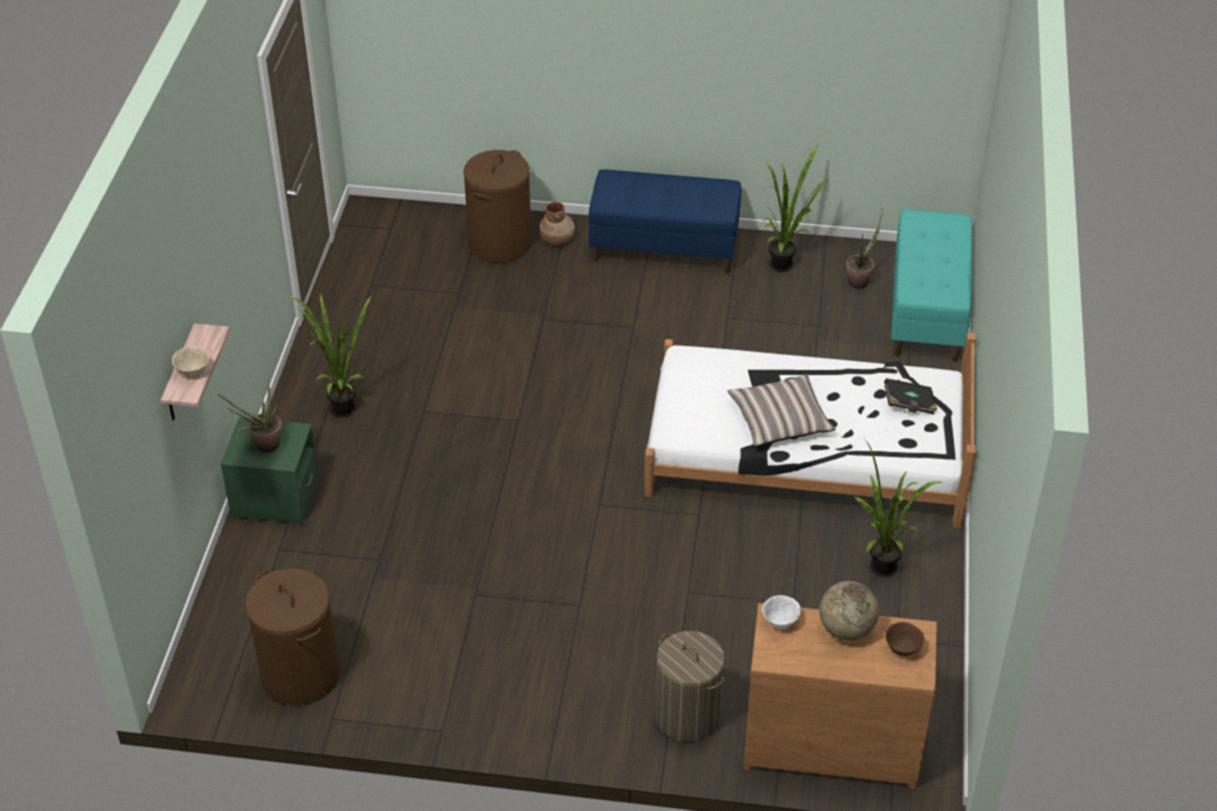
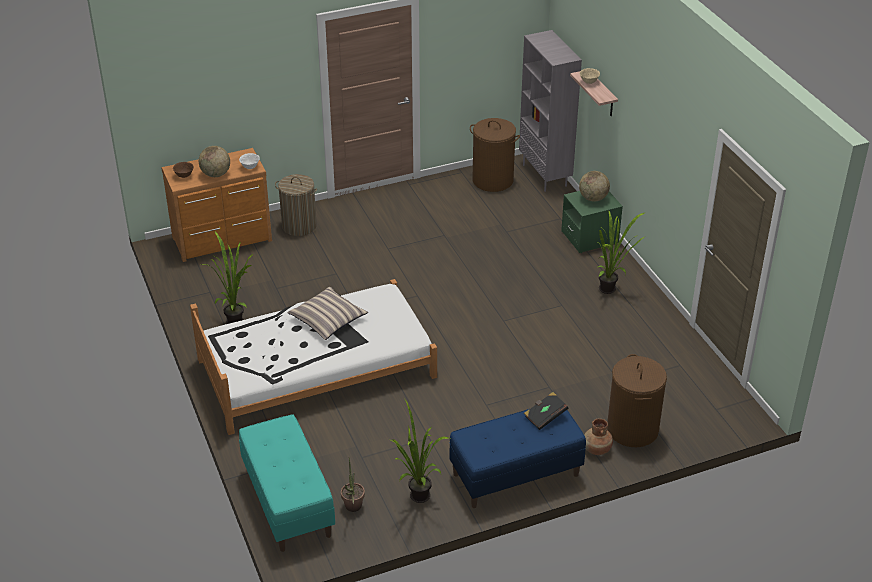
camera: 150 degrees right, 5 degrees down
(209, 646) = (545, 175): none -> grey bookcase
(262, 446) = (593, 198): potted plant -> globe
(909, 405) = (252, 356): black book -> black book (545, 416)

